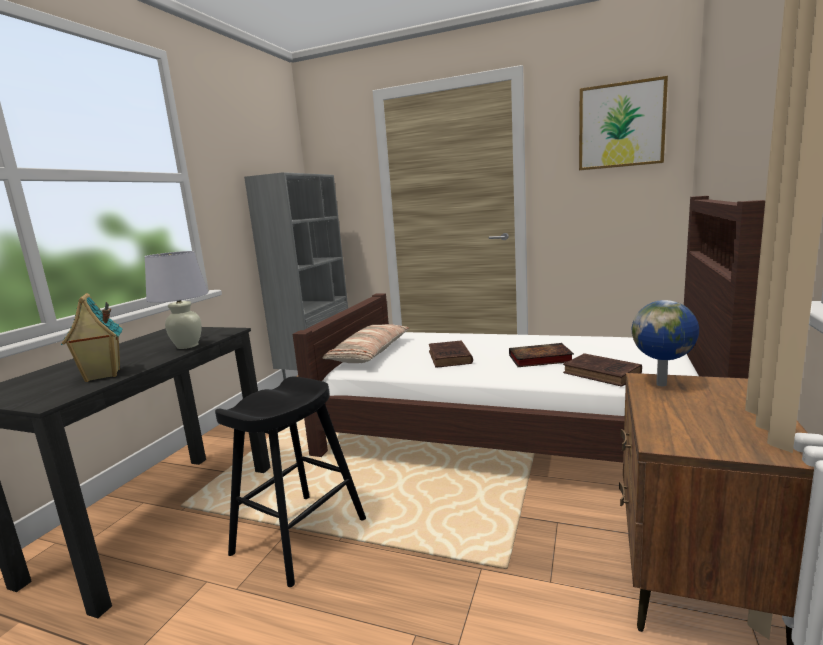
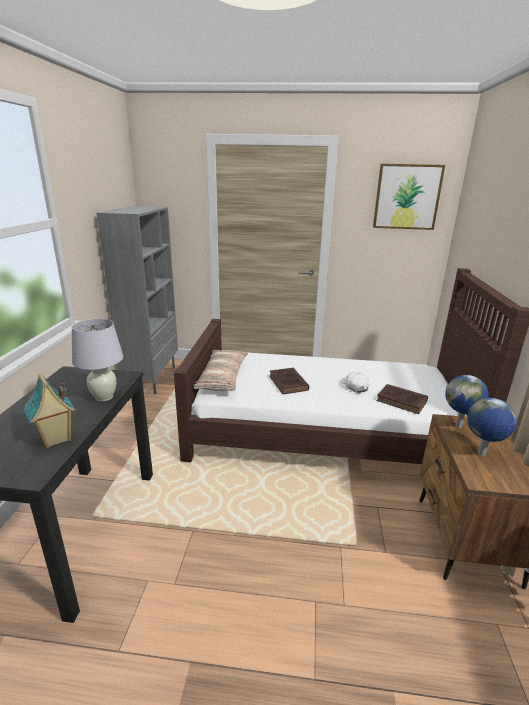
camera: 15 degrees left, 10 degrees up
(300, 536) = (204, 534): black stool -> none
(539, 359) = (354, 386): book -> white cap
(685, 414) = (482, 454): none -> globe

